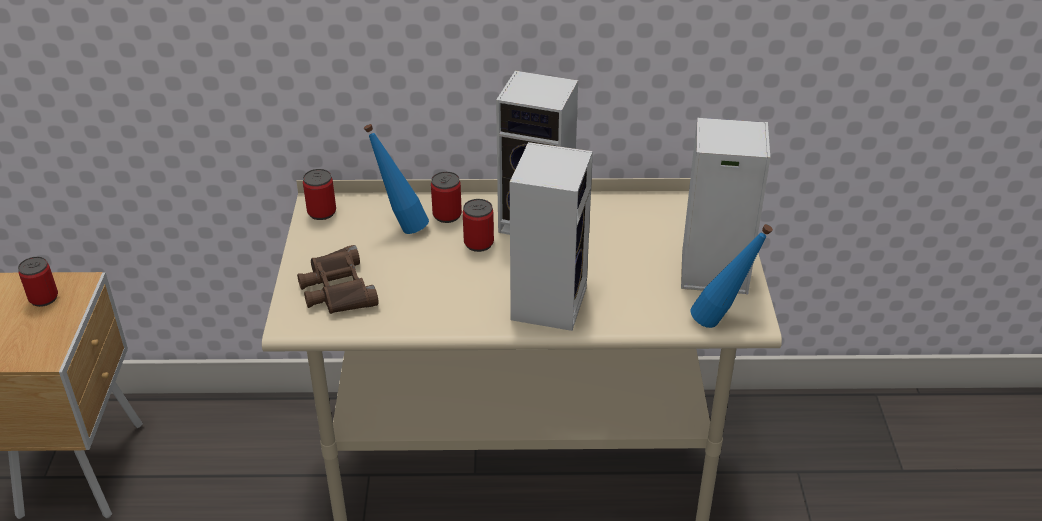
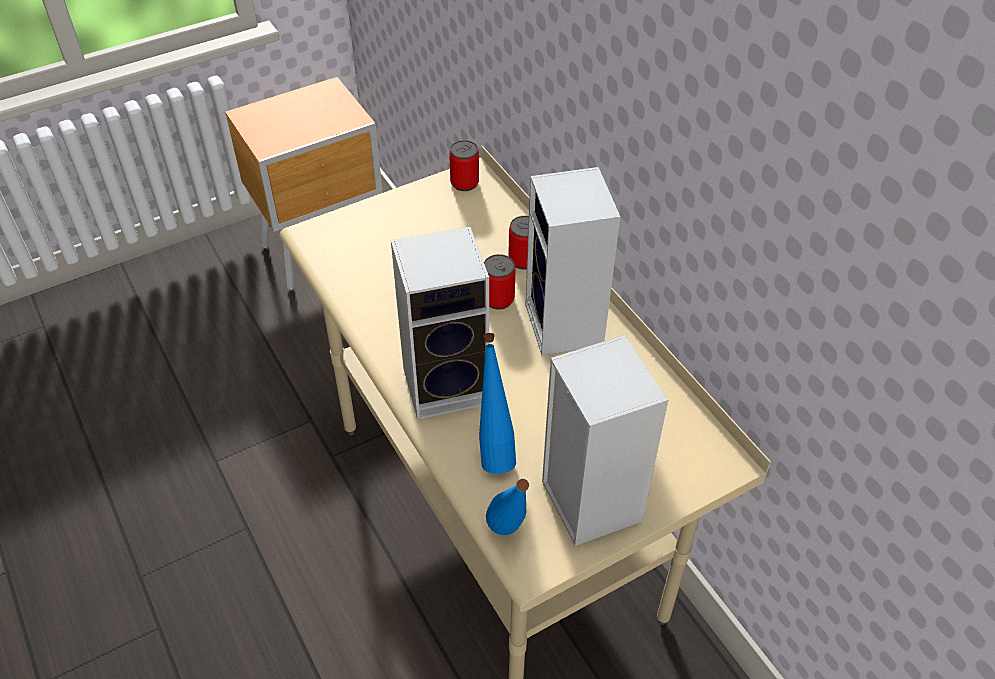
camera: 60 degrees right, 10 degrees up
(43, 298) = (325, 111): can -> none
(337, 289) = (369, 240): brown binoculars -> none
(400, 226) = (483, 238): blue bottle -> blue bottle (494, 450)

